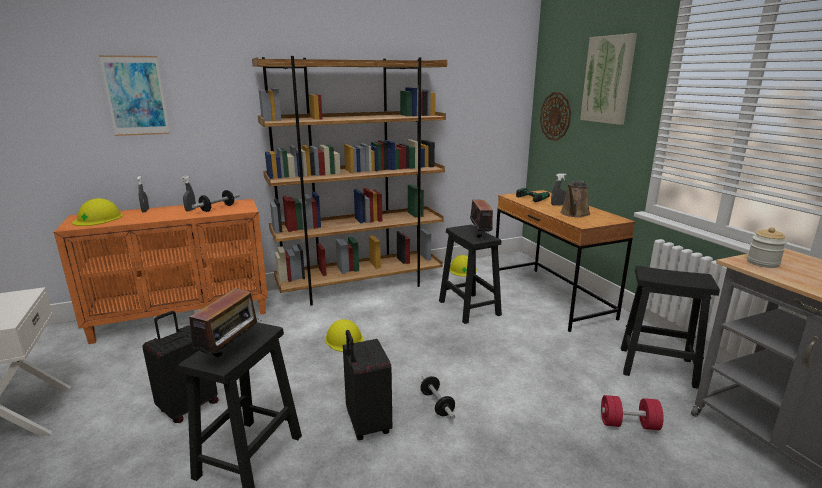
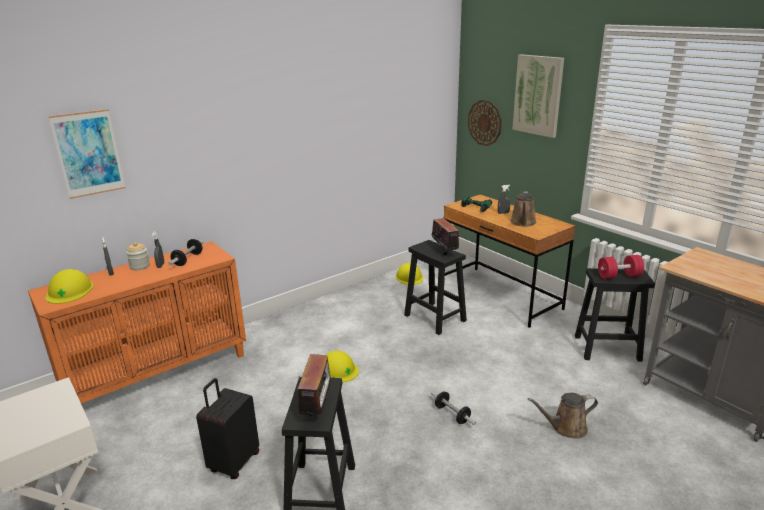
camera: 15 degrees left, 5 degrees up
(361, 286) = (321, 310): brown bookcase -> none
(366, 424) = (404, 444): black suitcase -> none
(567, 446) = (565, 428): none -> brown watering can
(628, 424) = (602, 401): red dumbbell -> red dumbbell (619, 276)
(762, 263) = (690, 266): jar -> jar (140, 266)

